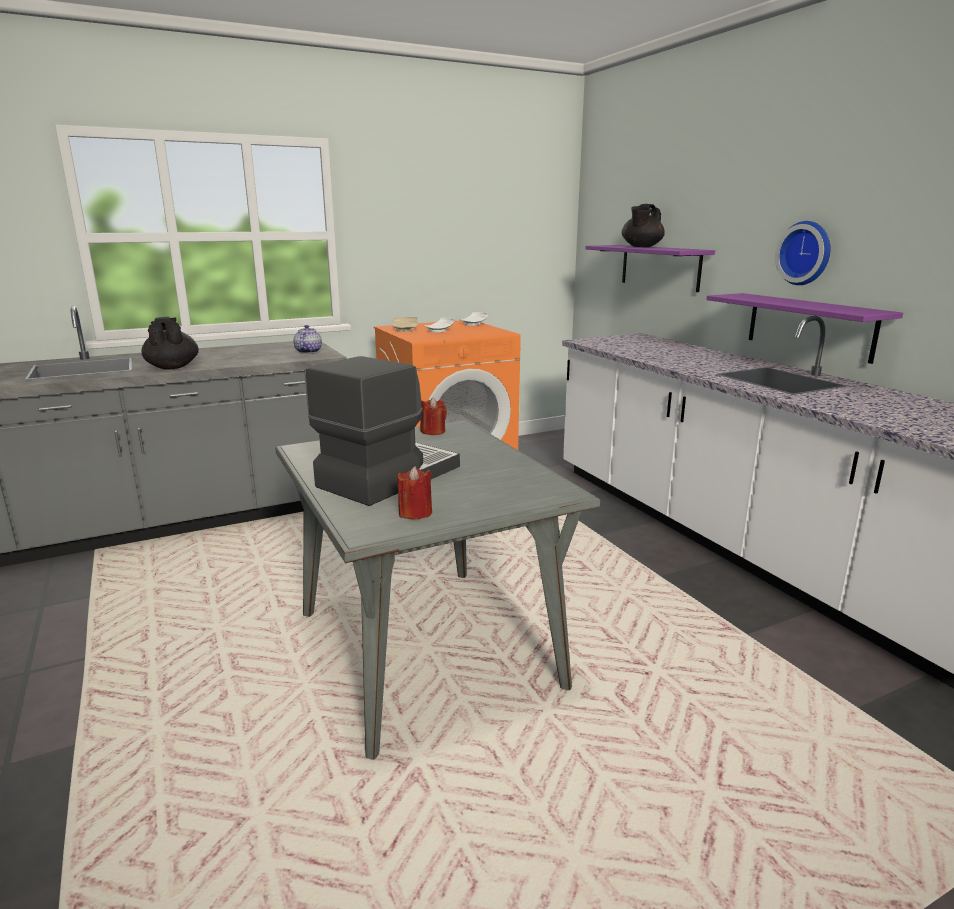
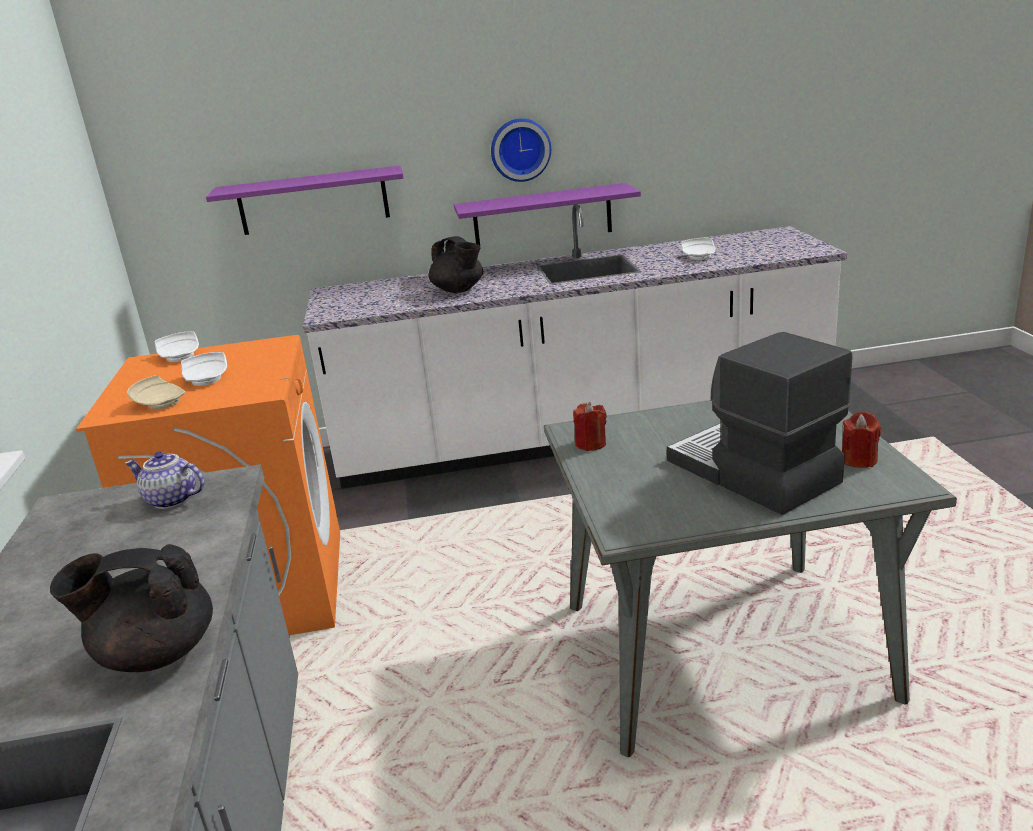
camera: 70 degrees left, 5 degrees up
(641, 247) = (298, 180): black teapot -> black teapot (458, 290)
(886, 409) = (699, 256): none -> white plate

